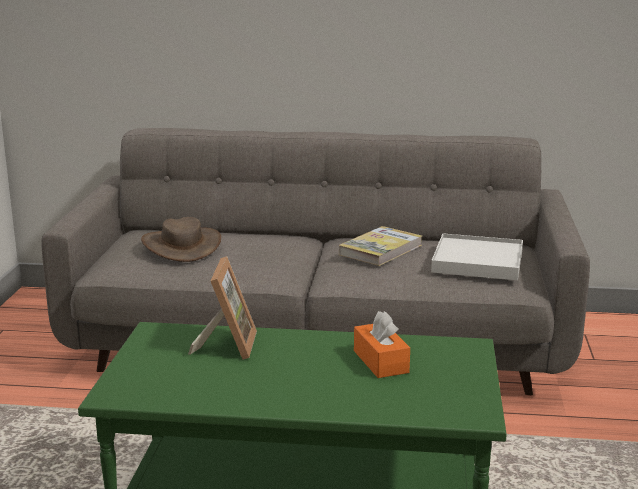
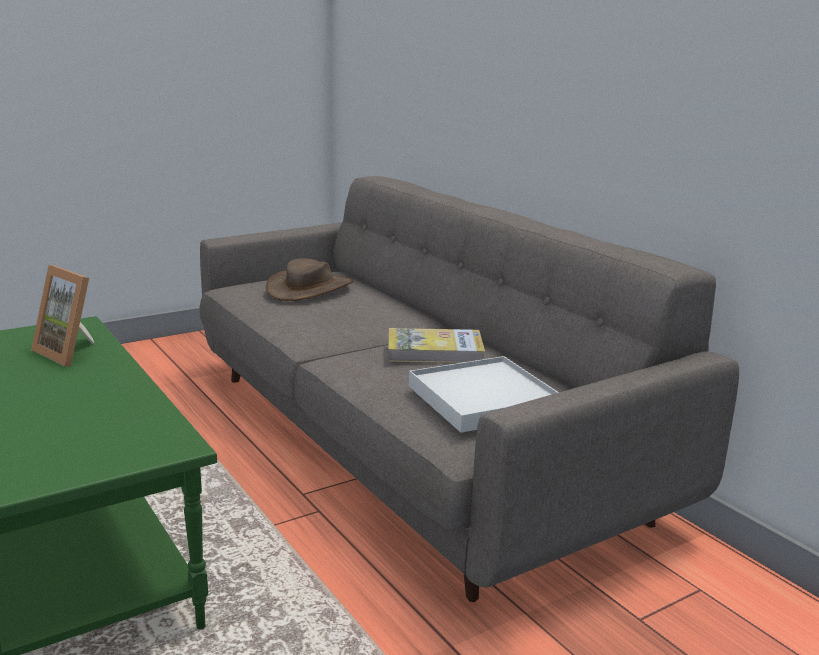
camera: 50 degrees right, 0 degrees up
(227, 345) = (72, 352): picture frame -> picture frame turned 75 degrees clockwise
(380, 362) = (90, 416): orange tissue box -> none

